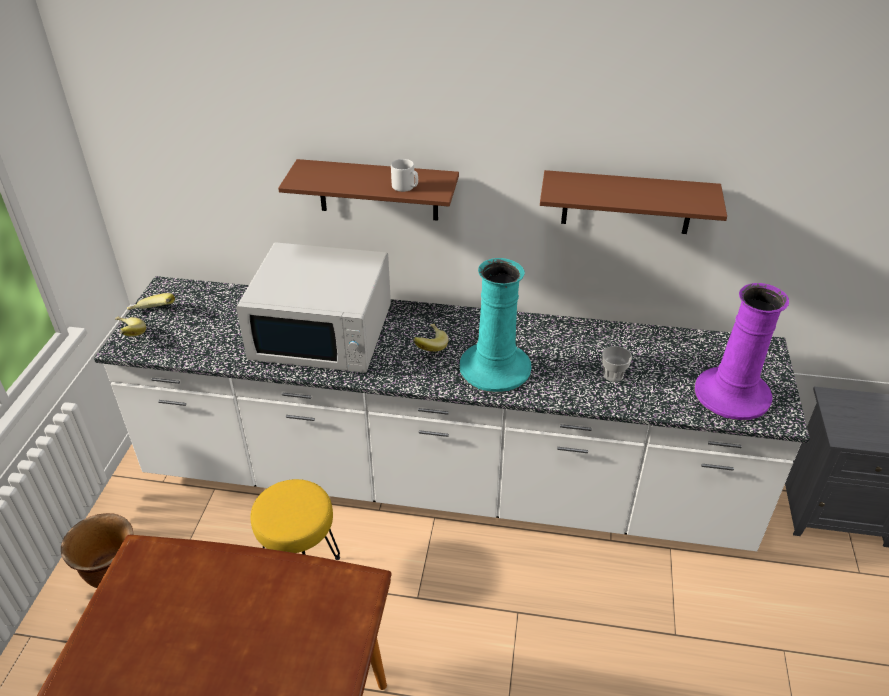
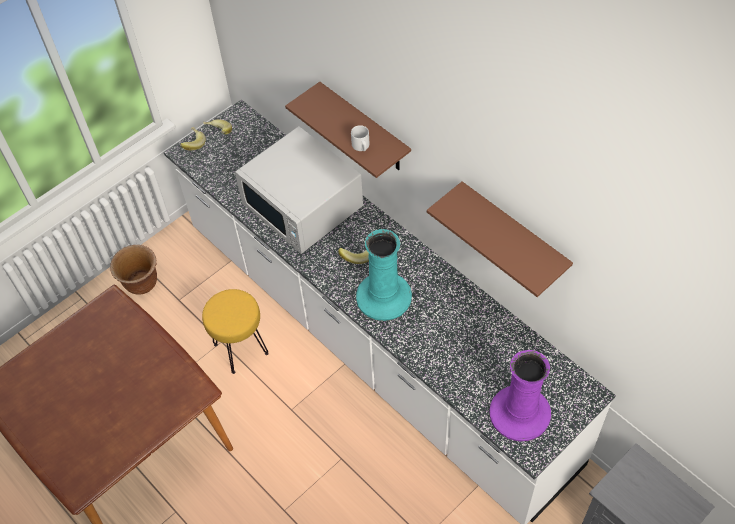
camera: 40 degrees right, 15 degrees up
(613, 375) = (455, 349): cup -> none

